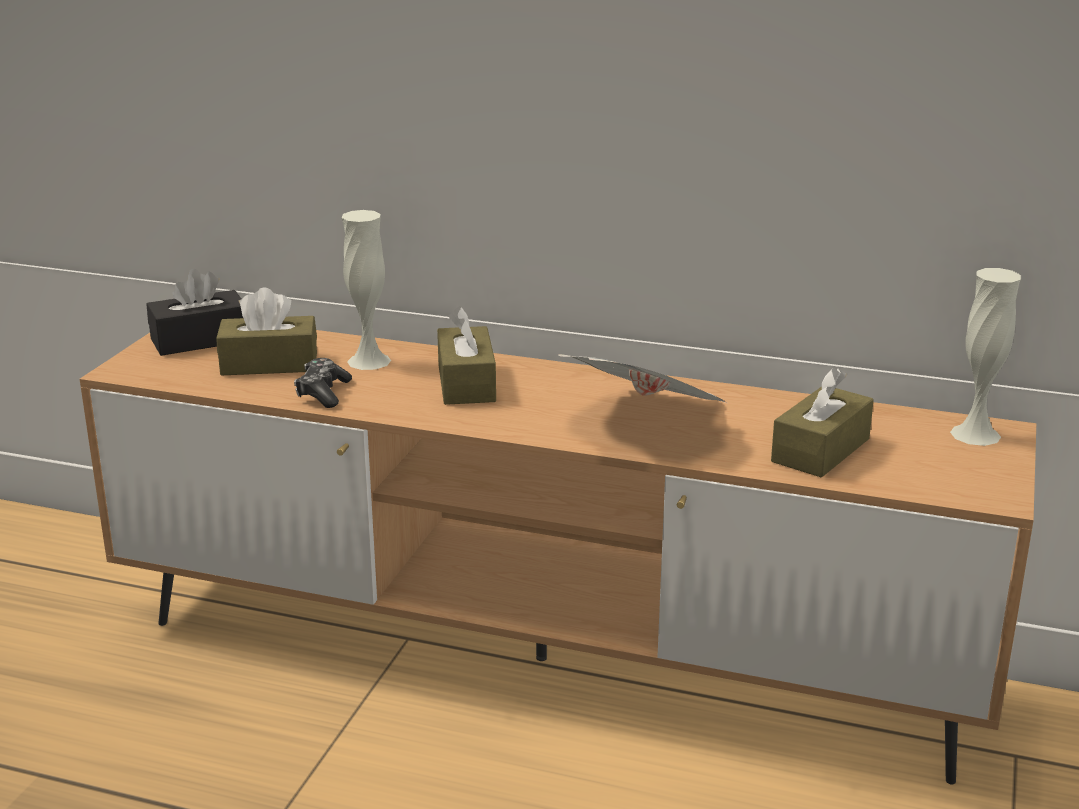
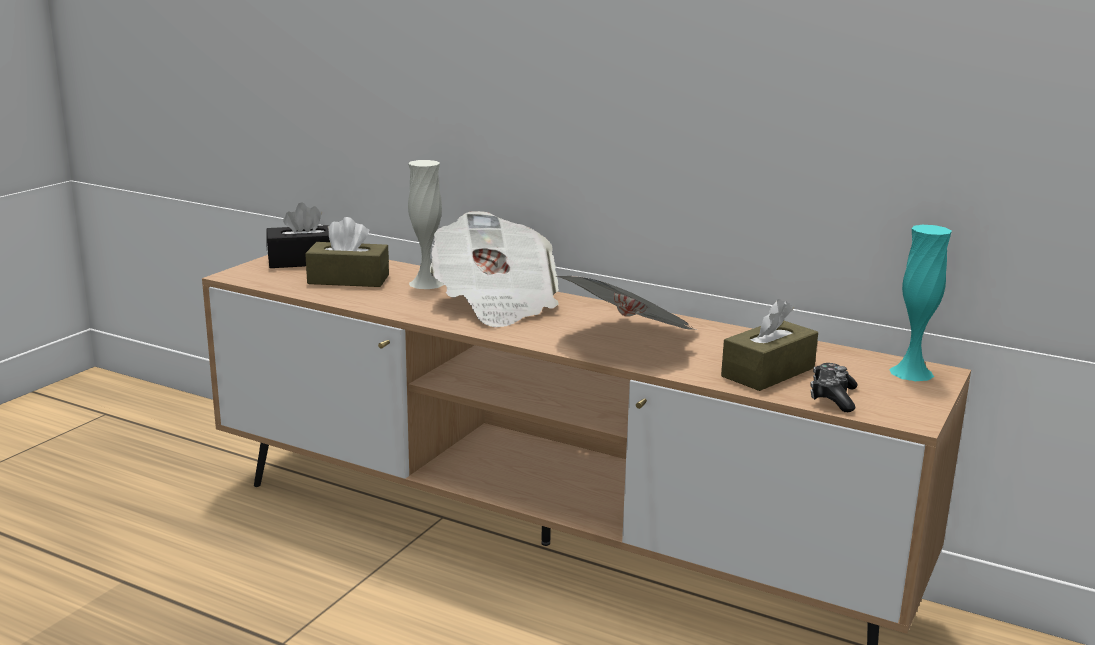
camera: 10 degrees right, 5 degrees down
(323, 393) = (379, 301): game controller -> game controller (832, 397)
(466, 383) = (495, 304): brown tissue box -> newspaper
(975, 434) = (911, 372): white vase -> turquoise vase

